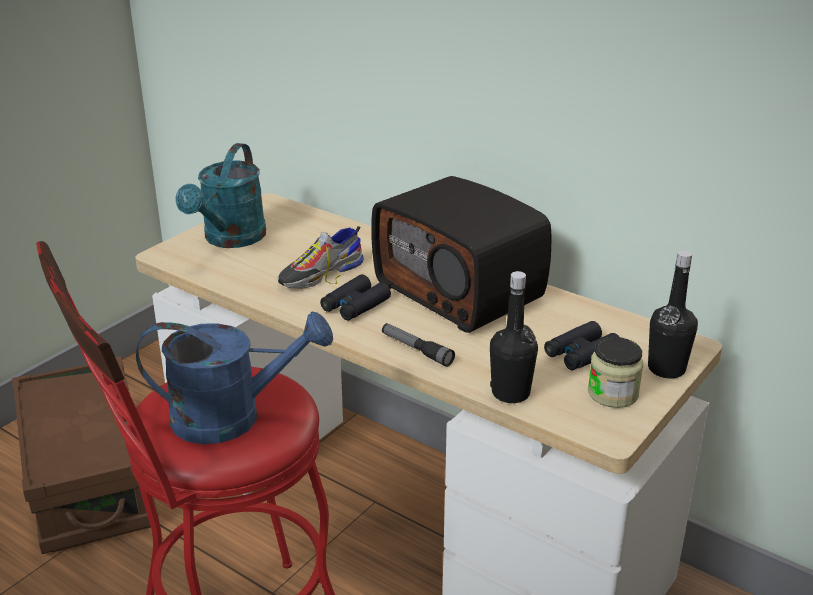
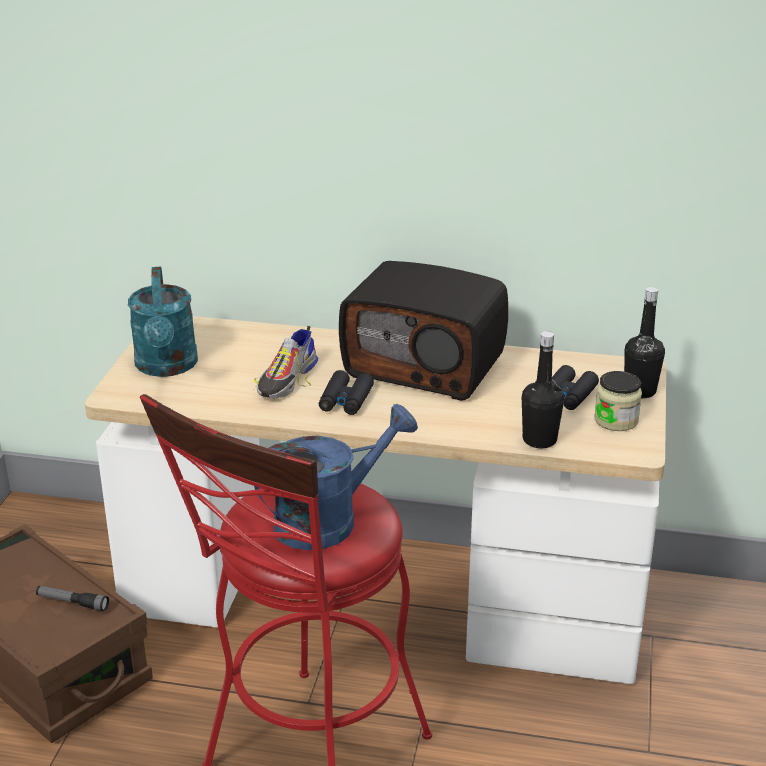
camera: 25 degrees left, 0 degrees up
(416, 350) = (434, 425): flashlight -> flashlight (72, 603)

